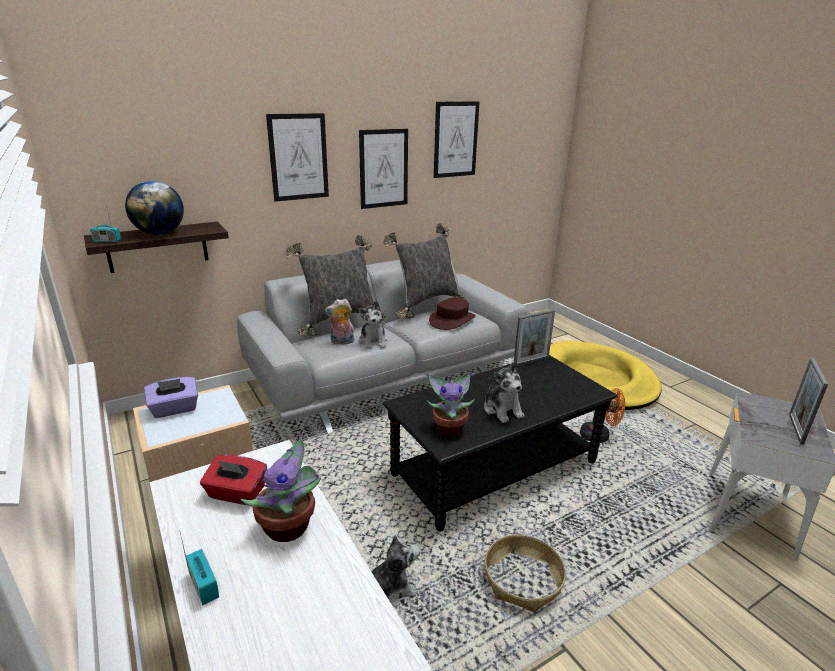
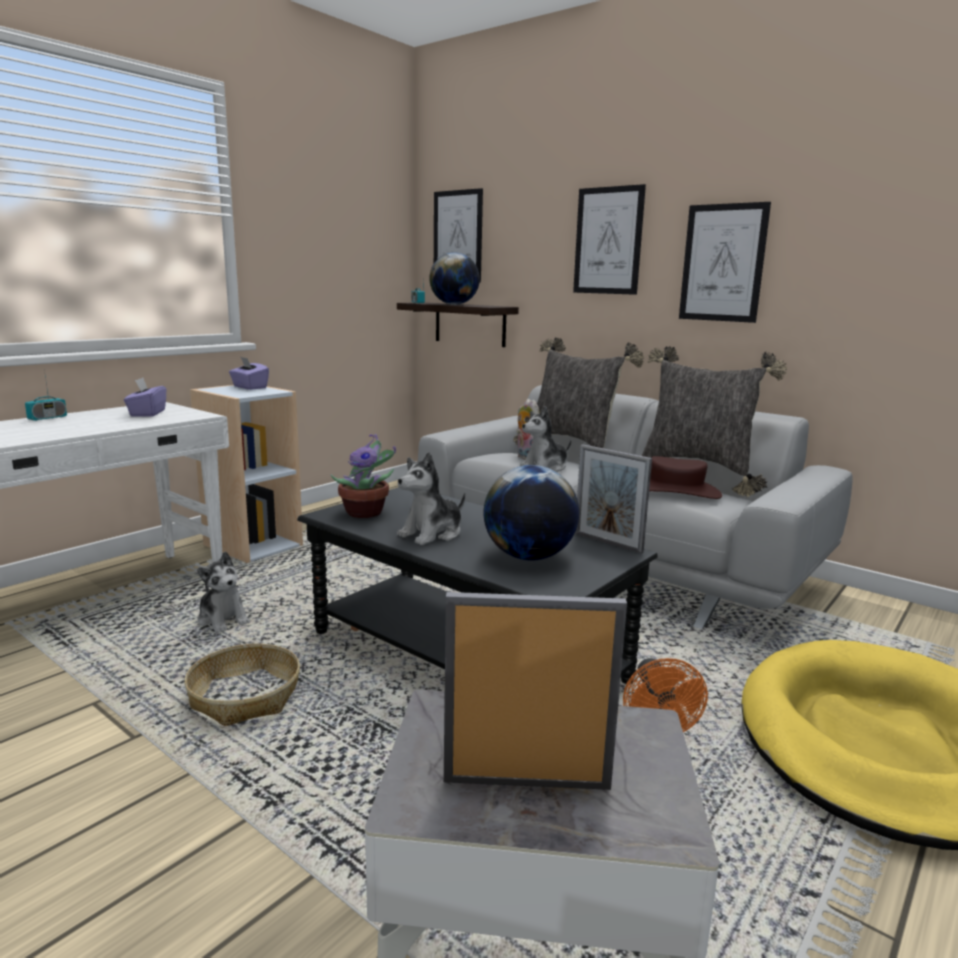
camera: 70 degrees right, 10 degrees down
(236, 493) = (147, 413): red tissue box -> purple tissue box
(290, 527) = (101, 424): potted plant -> none
(455, 139) = (872, 220): picture -> picture (457, 236)
(548, 387) = (529, 557): none -> globe

